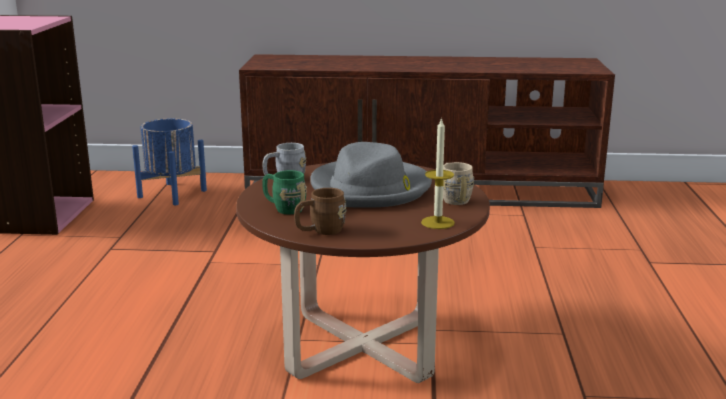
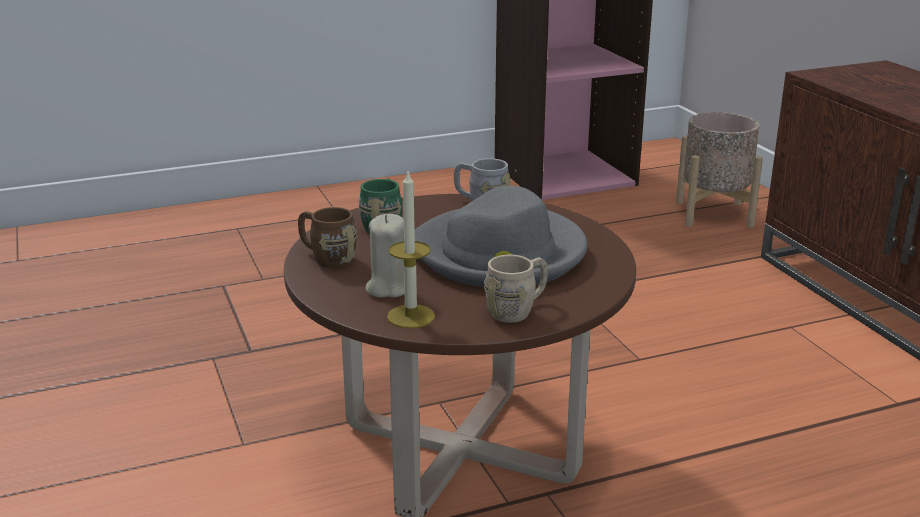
camera: 65 degrees right, 5 degrees up
(172, 193) = (714, 214): blue planter -> beige planter
(390, 222) = (388, 288): none -> beige candle

